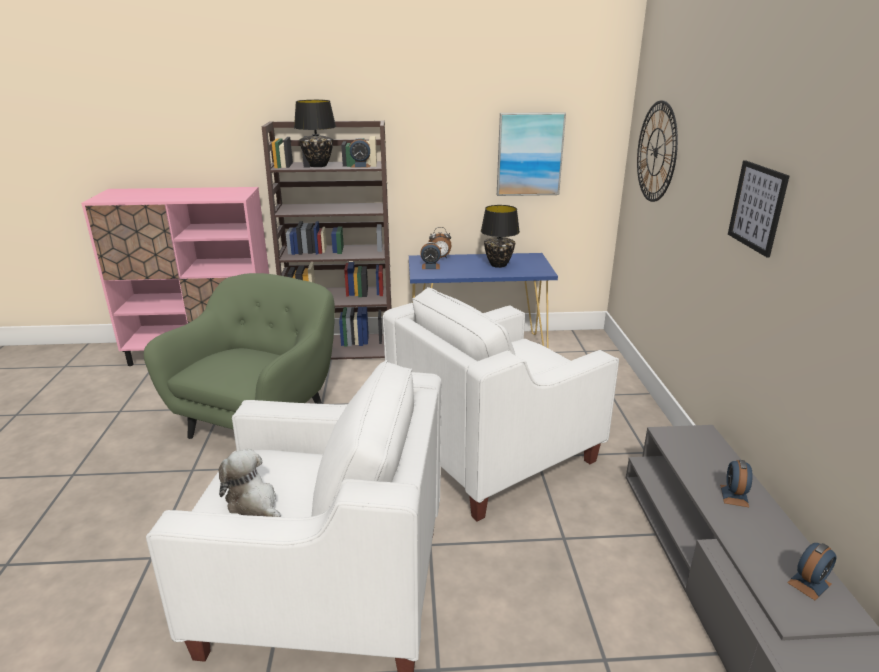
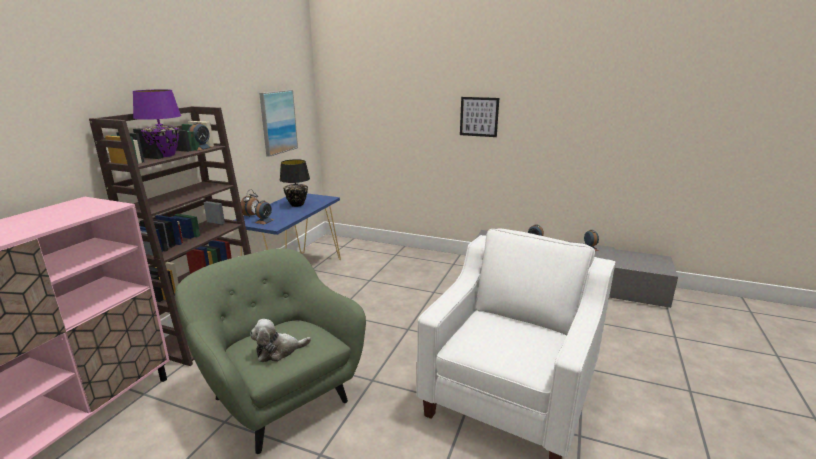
camera: 65 degrees left, 5 degrees down
(253, 503) = (523, 345): plush toy -> plush toy (278, 351)
(318, 166) = (165, 155): black table lamp -> purple table lamp
(493, 453) = (419, 303): white armchair -> none
(656, 152) = (362, 107): wall clock -> none

